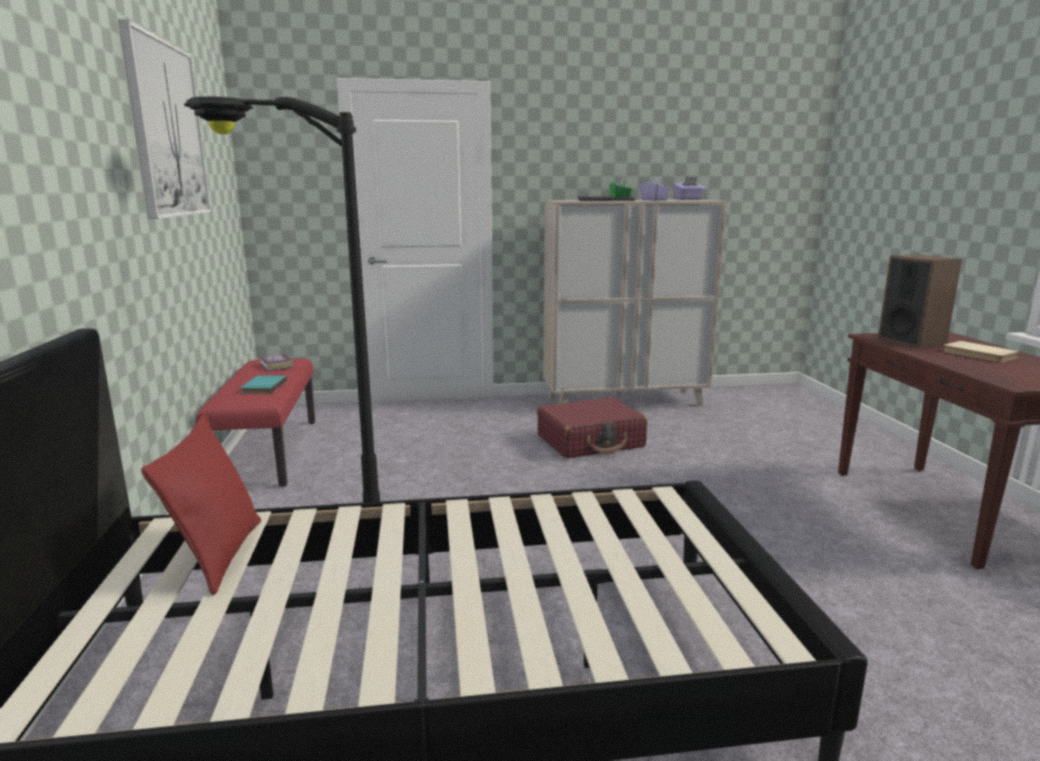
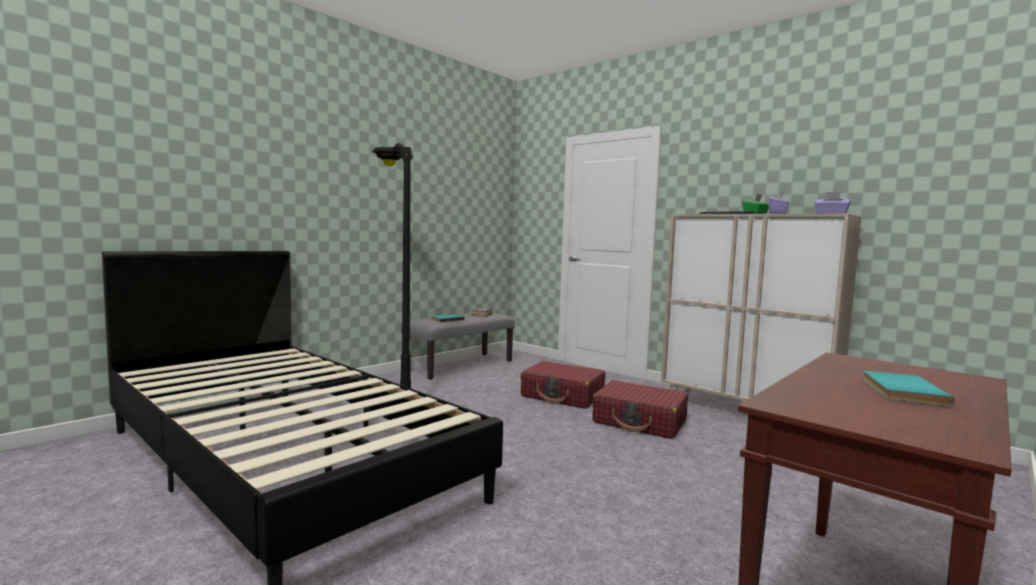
camera: 50 degrees right, 10 degrees down
(167, 130) = (422, 171): picture -> none
(219, 555) = (269, 362): red pillow -> none
(268, 452) = (459, 366): red bench -> grey bench
(475, 443) = (563, 396): none -> red suitcase
(911, 341) = (871, 369): speaker -> none
(978, 354) = (899, 391): beige book -> turquoise book

